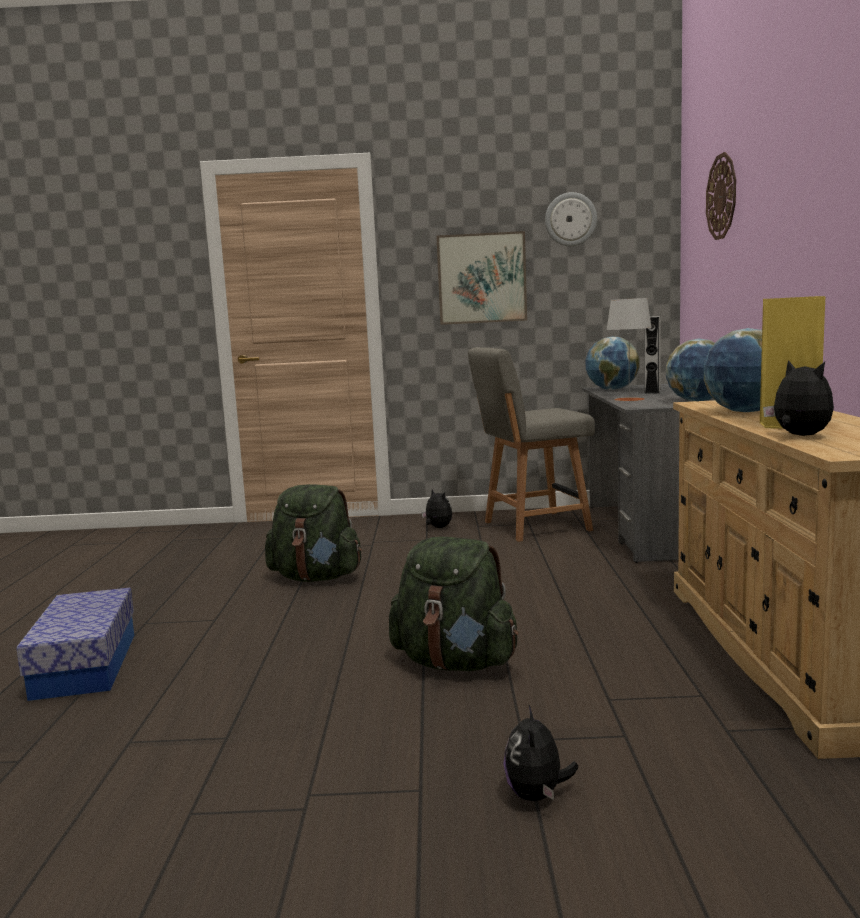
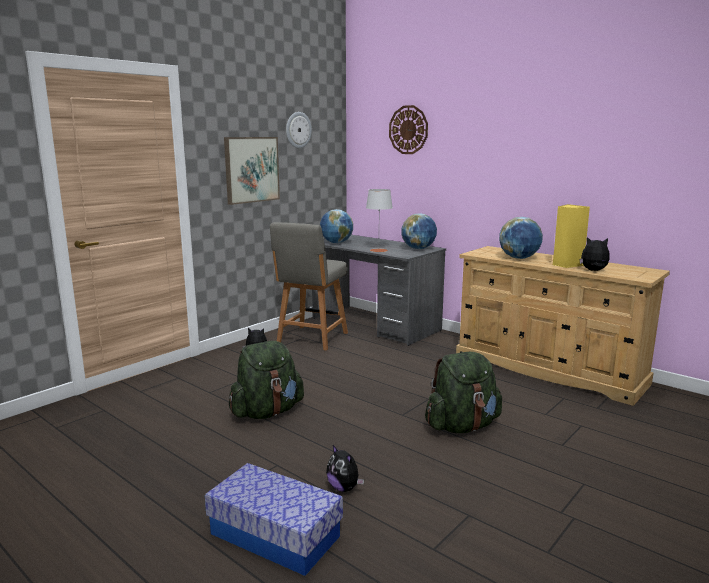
camera: 50 degrees left, 5 degrees up
(537, 795) = (613, 462): plush toy -> plush toy (344, 488)
(652, 391) = (365, 242): grey speaker -> none

